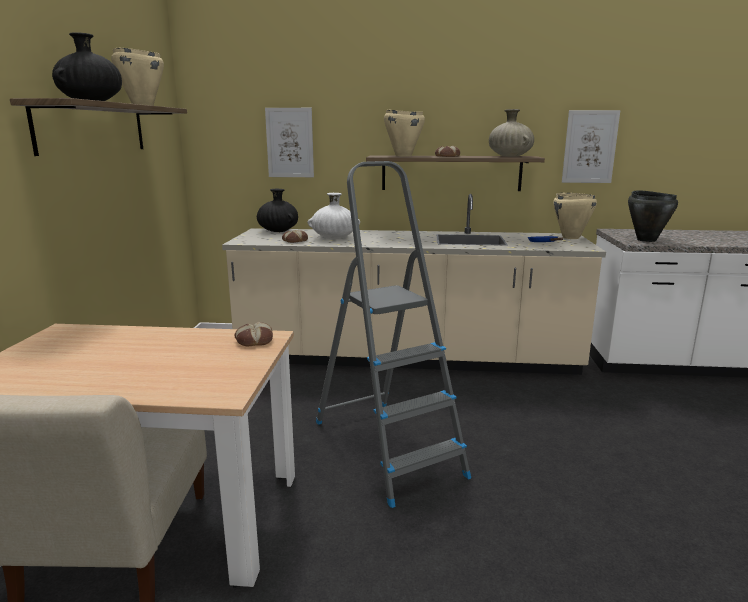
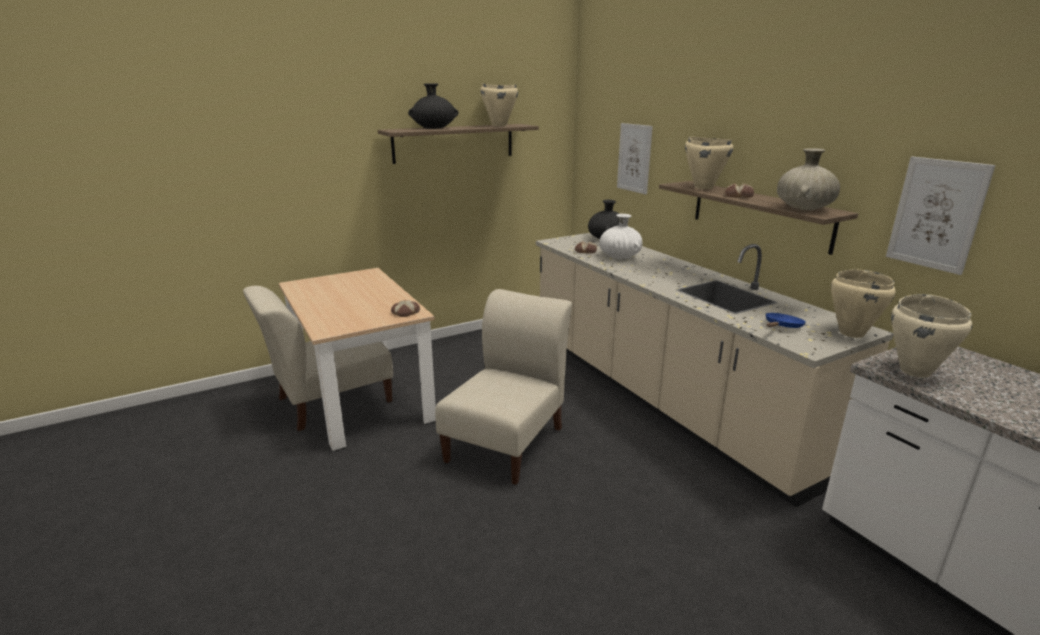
camera: 55 degrees right, 5 degrees up
(387, 448) = (507, 441): grey step ladder -> beige chair
(646, 240) = (915, 371): black cooking pot -> beige cooking pot

